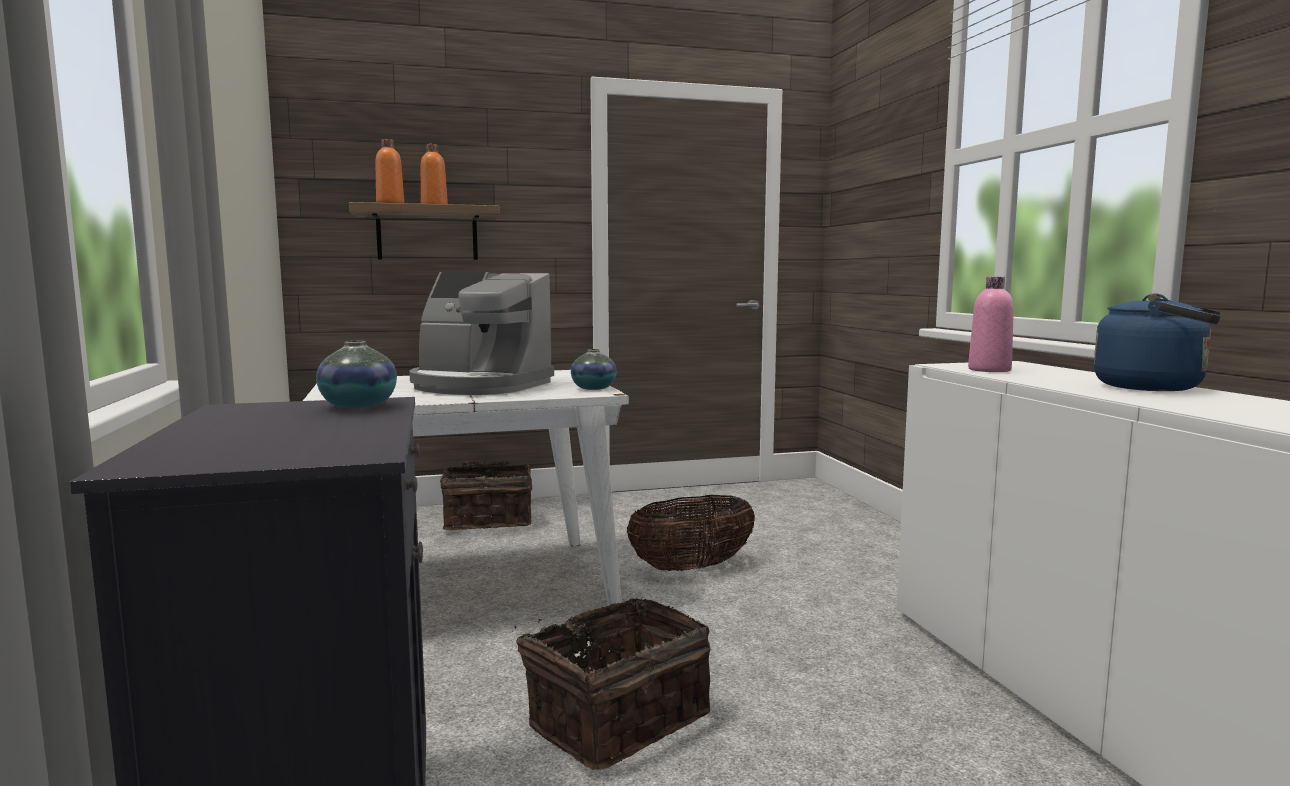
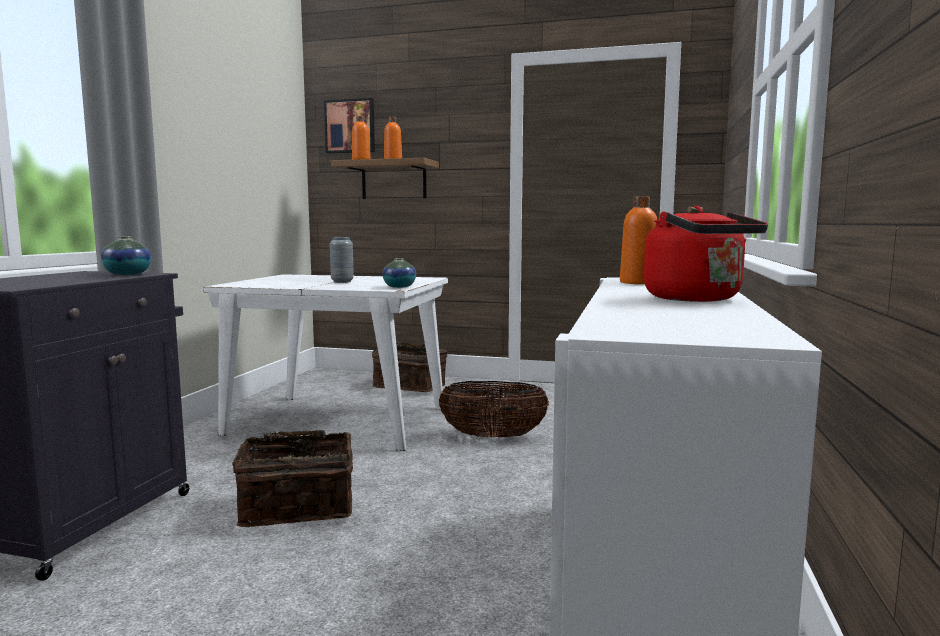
camera: 30 degrees right, 0 degrees up
(354, 152) = (350, 126): none -> picture
(479, 386) = (342, 282): coffee machine -> grey vase
(989, 370) = (638, 282): pink bottle -> orange bottle
(1155, 388) = (697, 299): blue kettle -> red kettle

